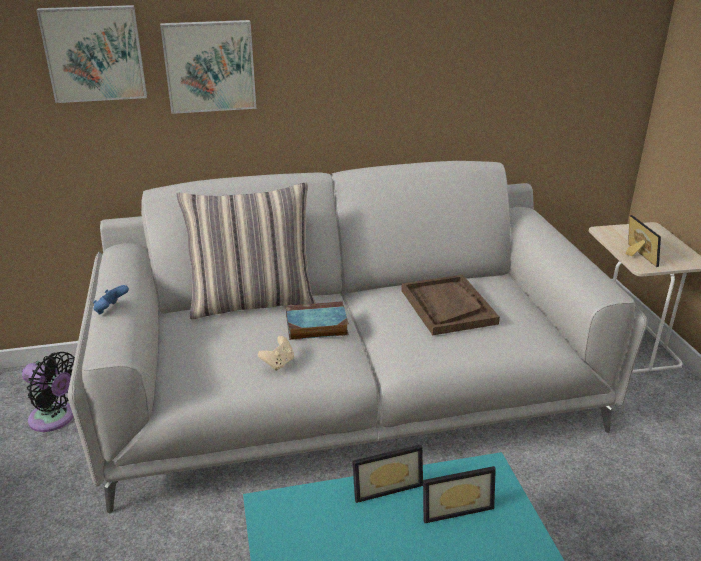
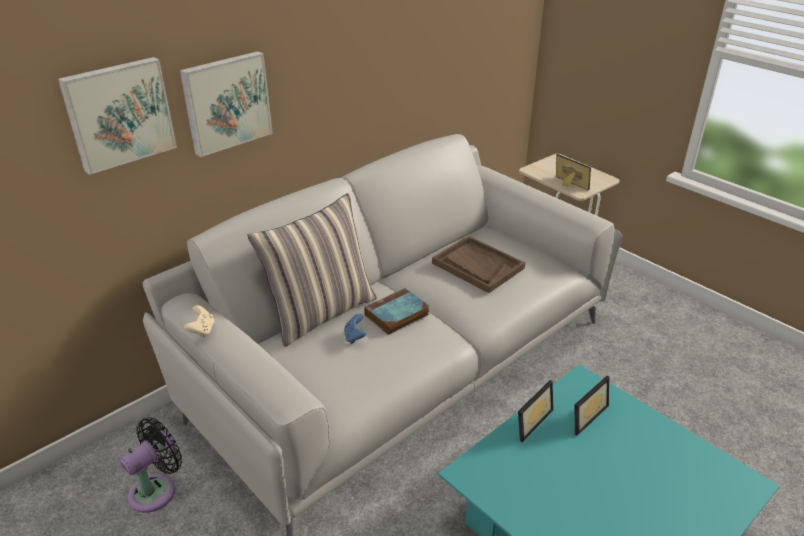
camera: 30 degrees left, 5 degrees up
(55, 419) = (157, 490): black fan -> black fan turned 45 degrees counterclockwise
(111, 310) = (248, 364): blue game controller -> blue game controller (355, 337)
(278, 363) = (399, 358): beige game controller -> beige game controller (202, 330)

